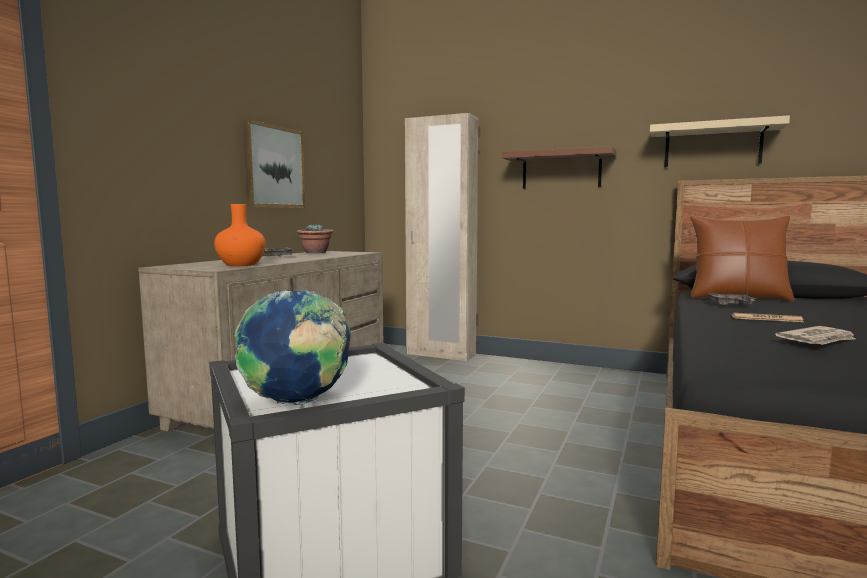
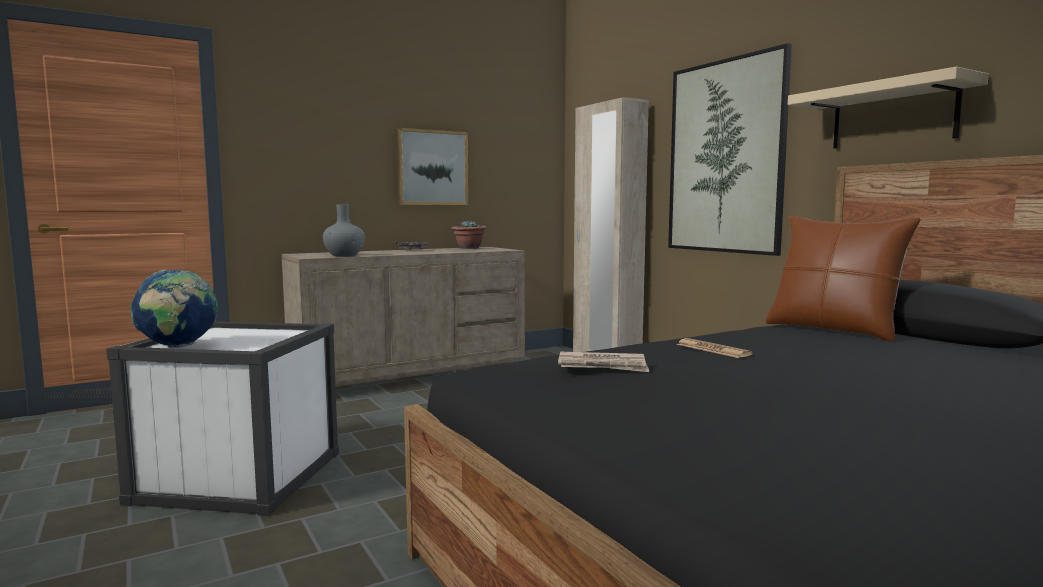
camera: 35 degrees right, 0 degrees up
(241, 265) = (344, 255): orange vase -> grey vase
(561, 170) = (725, 157): brown shelf -> picture
(730, 305) = (765, 335): grey tray -> none

